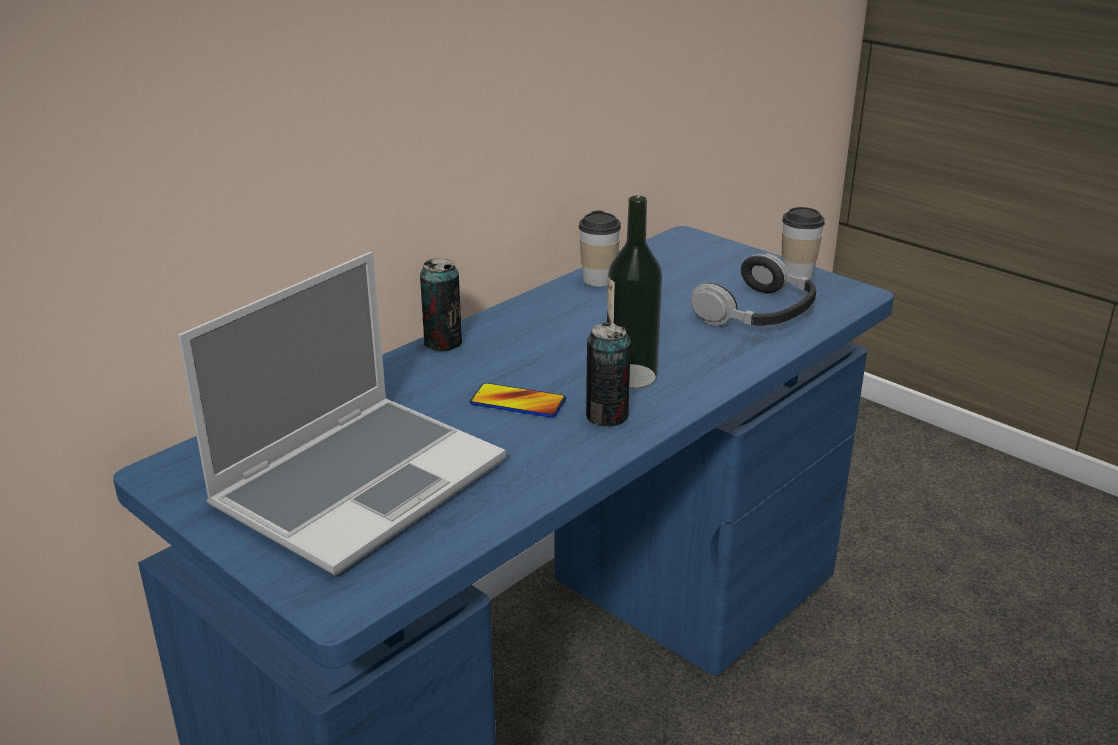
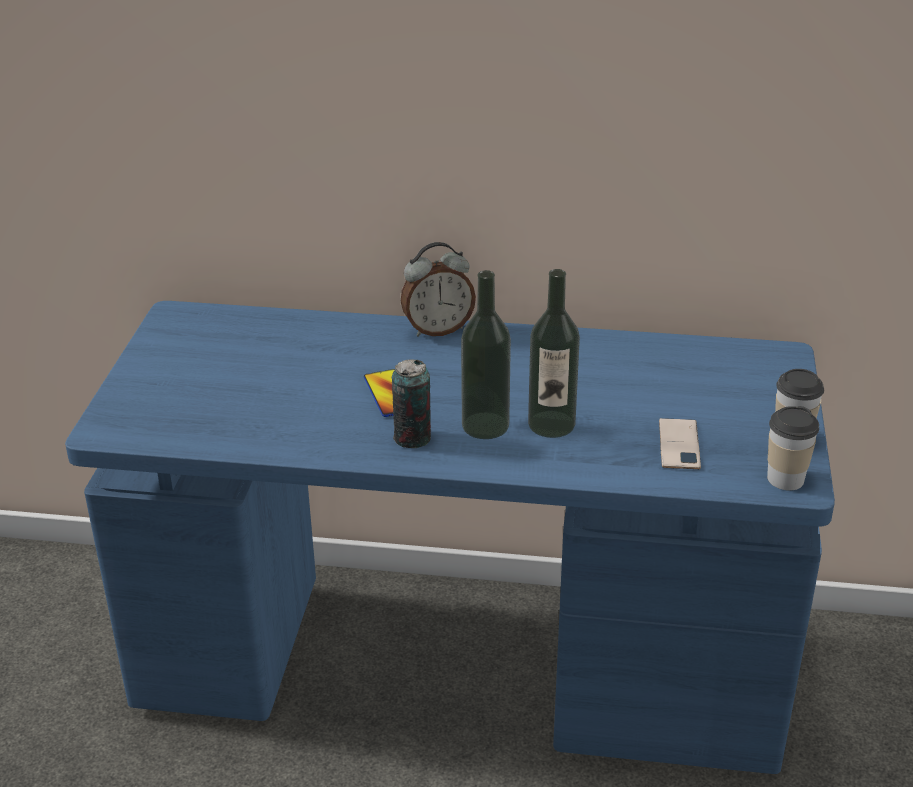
camera: 55 degrees right, 5 degrees up
(360, 482) = (228, 381): laptop -> none
(443, 343) = (438, 329): can -> alarm clock
(598, 280) = (631, 348): cup -> cup (785, 479)
(666, 348) = (551, 424): none -> bottle
(757, 312) = (679, 444): headphones -> phone

